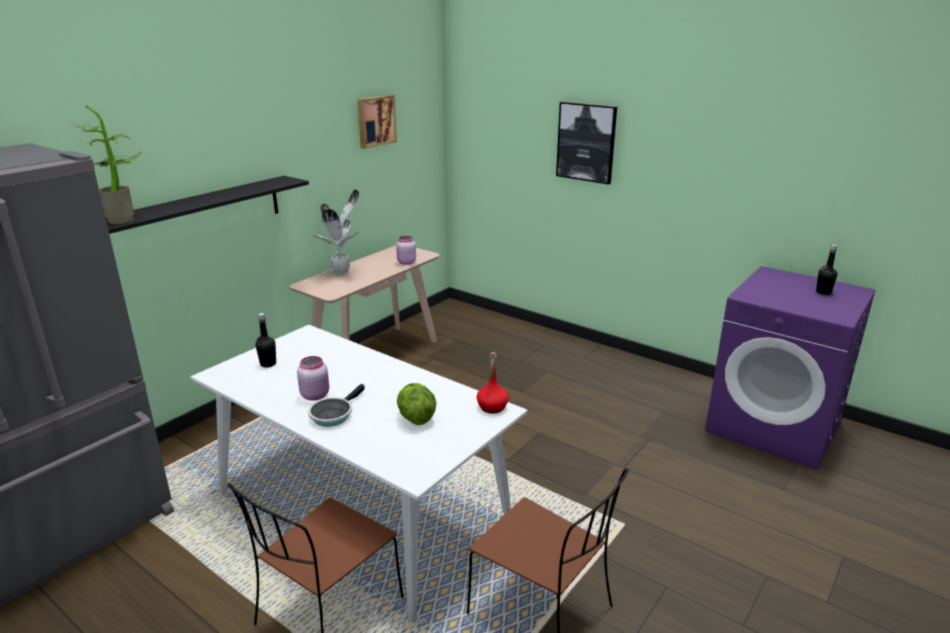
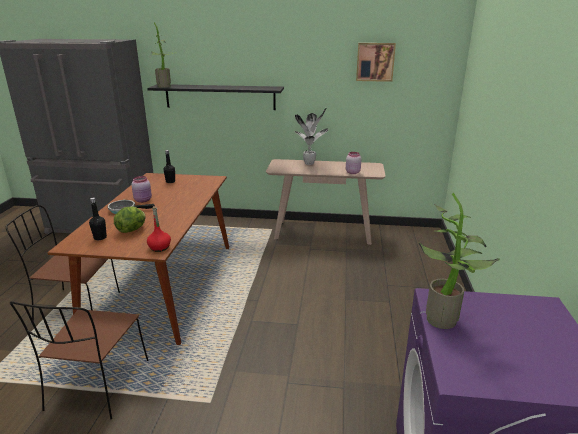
camera: 60 degrees right, 0 degrees up
(360, 509) = (164, 285): white dining table -> brown dining table
(586, 142) = (506, 104): picture -> none
(774, 301) = (445, 319): none -> potted plant
(823, 292) = (537, 356): black bottle -> black bottle (100, 237)

